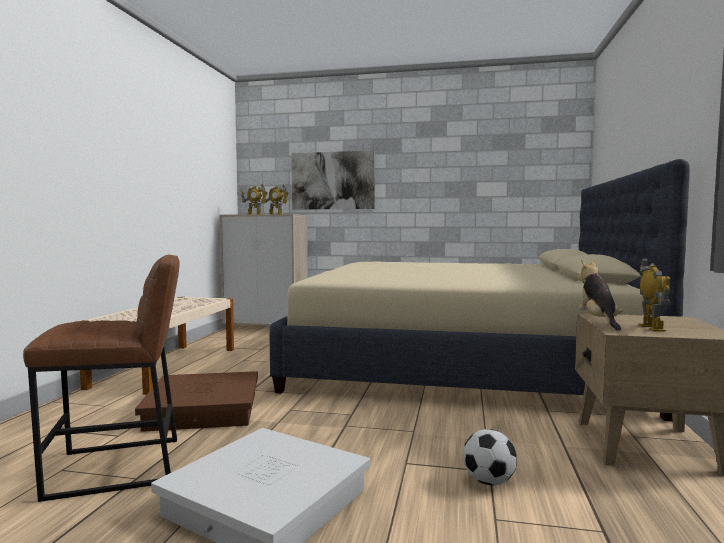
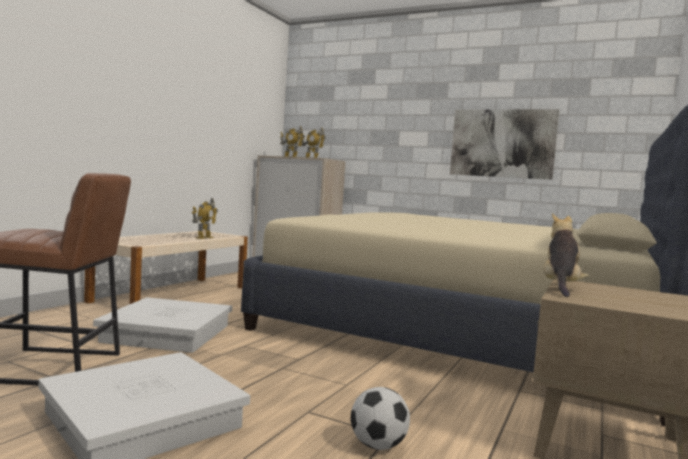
camera: 15 degrees right, 0 degrees up
(203, 409) = (167, 333): brown storage box -> white storage box
(332, 180) = (374, 126): picture -> picture (502, 143)
(652, 328) = (616, 300): toy robot -> toy robot (204, 237)

